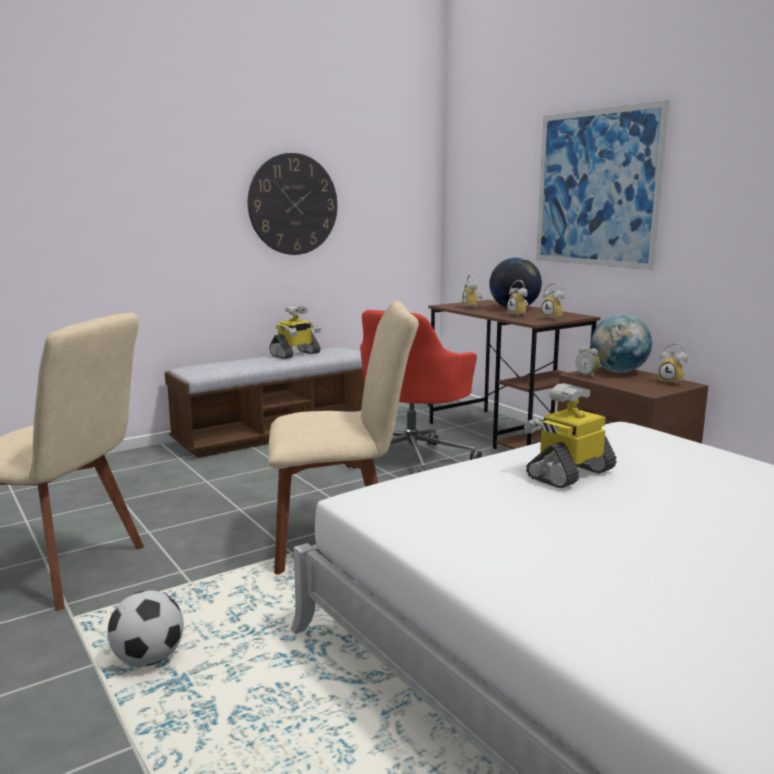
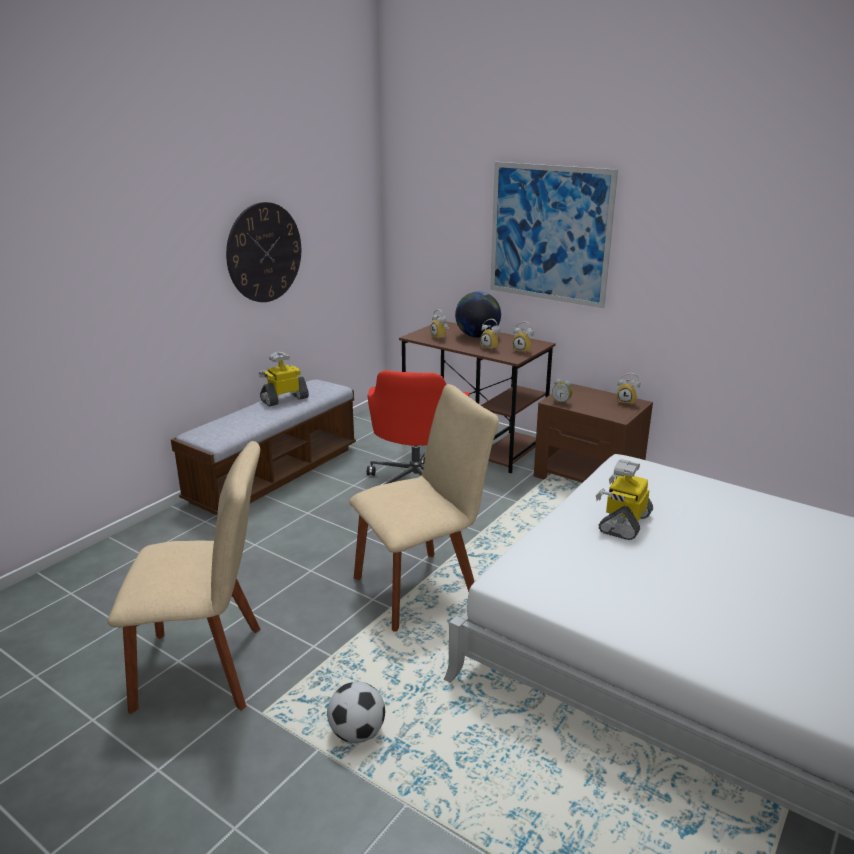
camera: 20 degrees left, 10 degrees up
(295, 354) = (284, 399): toy robot -> toy robot turned 150 degrees counterclockwise
(618, 372) = (580, 393): globe -> none

